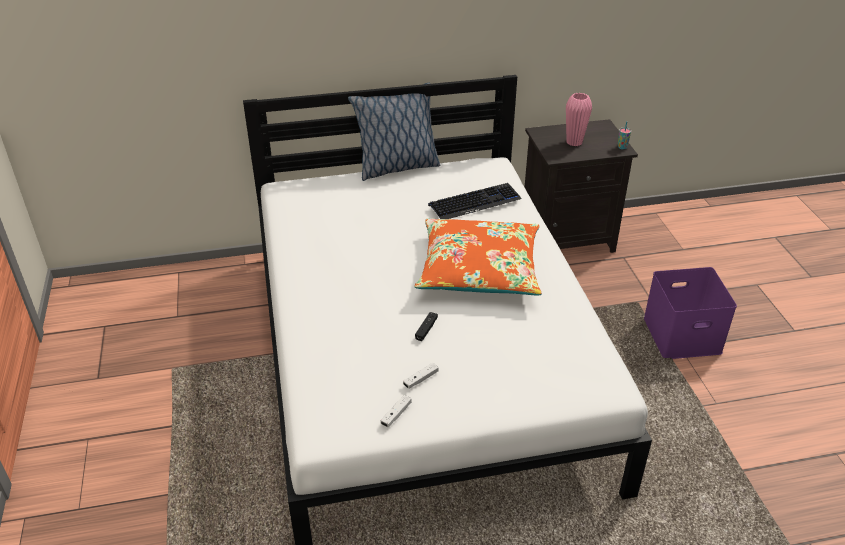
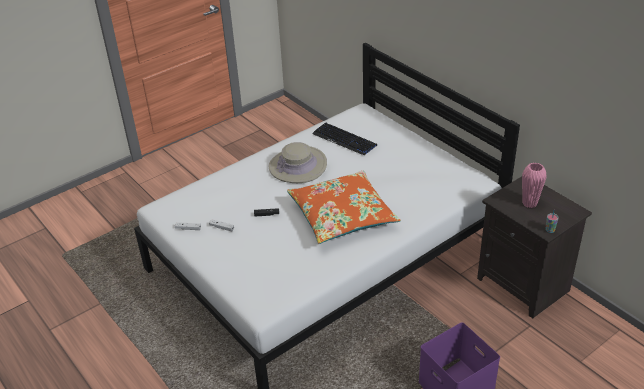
camera: 65 degrees right, 0 degrees up
(348, 271) = (298, 166): none -> beige hat
(396, 168) = (429, 142): pillow -> none
(475, 203) = (416, 188): keyboard -> keyboard (344, 140)

